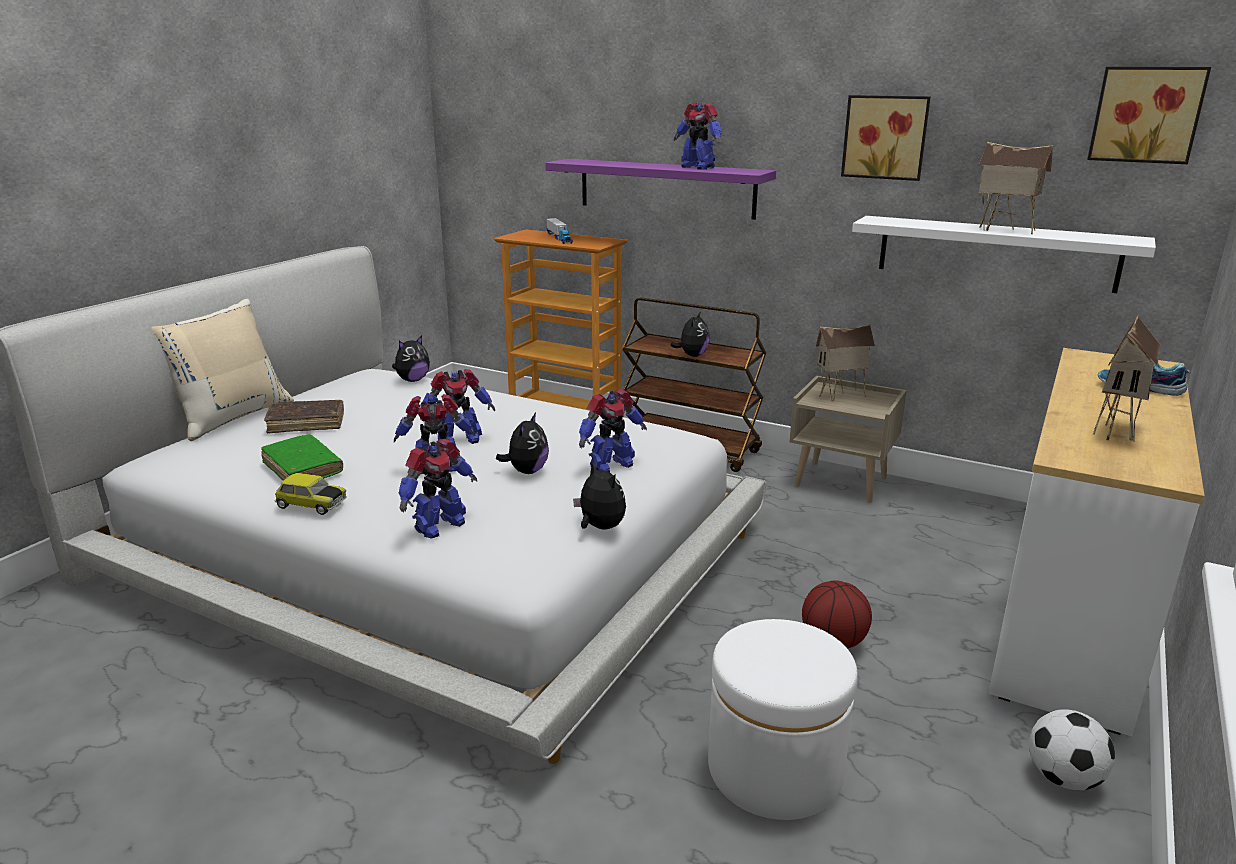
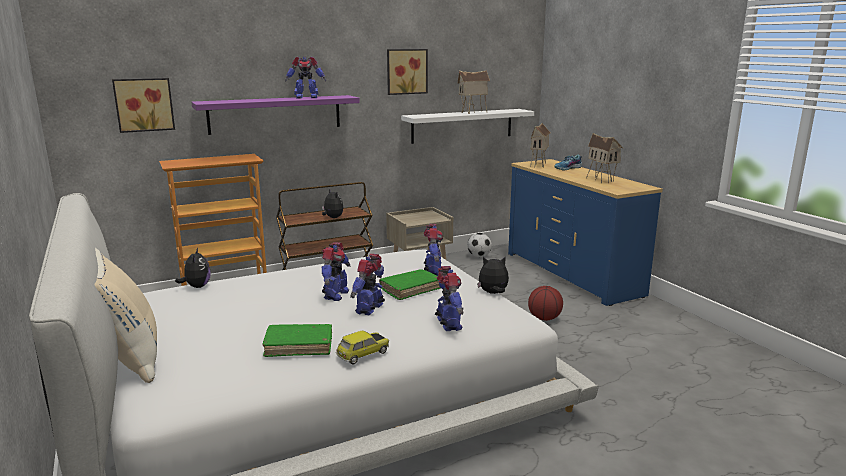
camera: 55 degrees left, 5 degrees down
(306, 423) = (212, 332): brown book -> none
(527, 471) = (410, 289): plush toy -> green book
(559, 238) = (209, 160): toy truck -> none
(774, 769) = (616, 362): white ottoman -> none
(840, 396) = (414, 218): toy house -> toy house (539, 165)
(1063, 778) = (660, 315): football -> football (479, 256)
(1071, 614) = (572, 273): white dresser -> blue dresser
(1146, 114) = (509, 55): picture -> picture (144, 104)

